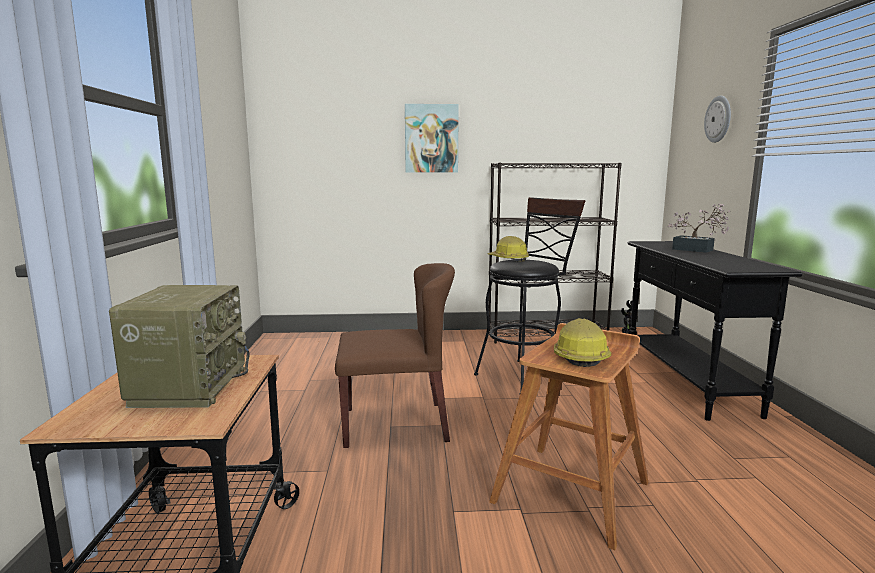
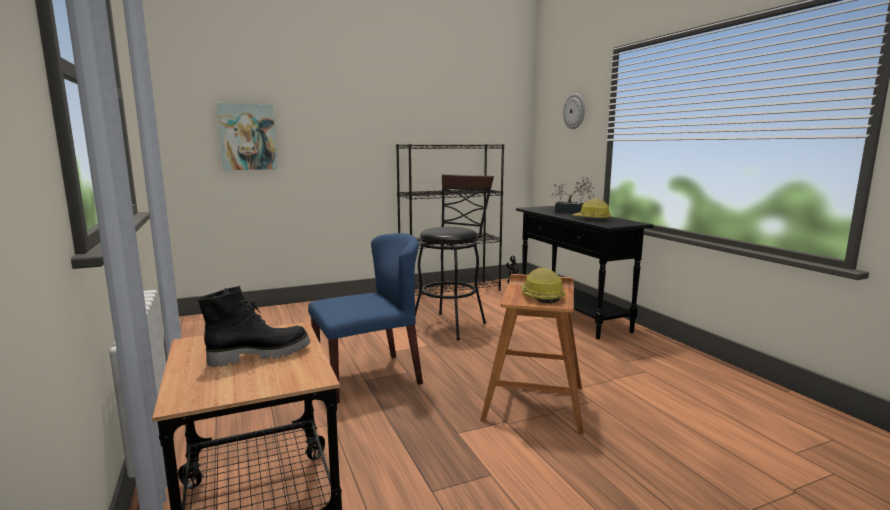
camera: 20 degrees left, 0 degrees up
(189, 386) = (260, 355): radio -> black boot
(396, 424) = (368, 377): brown chair -> blue chair
(431, 138) = (342, 122): picture -> picture (247, 137)
(508, 259) = (433, 227): hard hat -> hard hat (592, 219)

